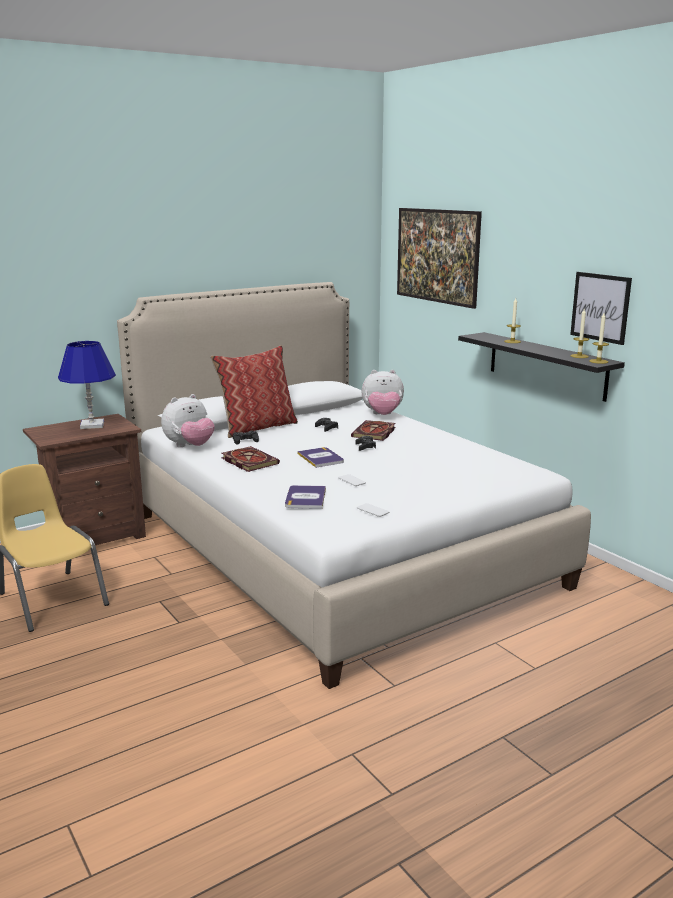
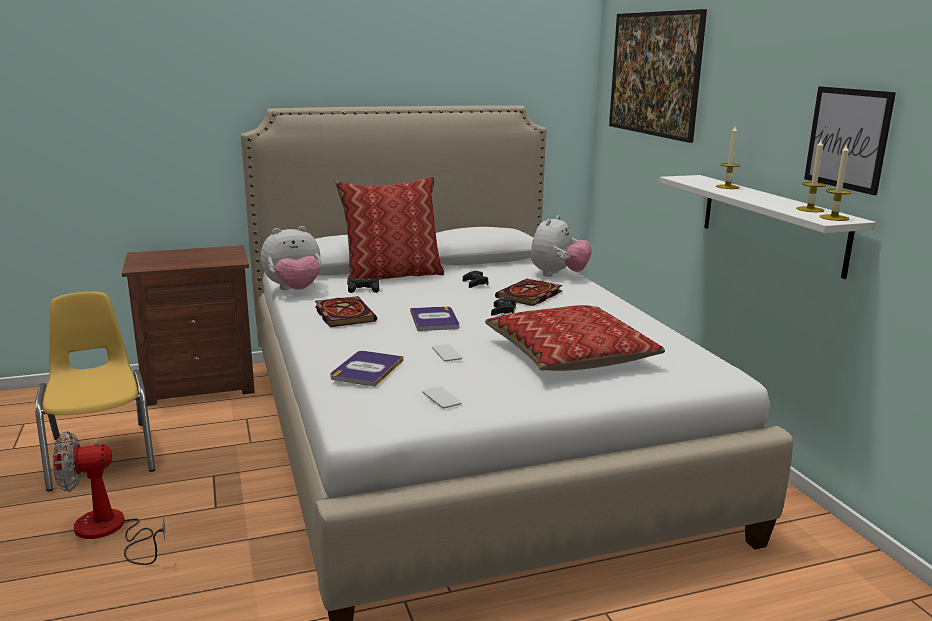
camera: 15 degrees right, 0 degrees up
(92, 425) = (201, 255): blue table lamp -> none
(107, 651) = (110, 531): none -> fan
(382, 415) = (558, 275): plush toy -> plush toy turned 75 degrees counterclockwise
(434, 472) = (570, 354): none -> pillow
(546, 365) = (771, 222): black shelf -> white shelf

